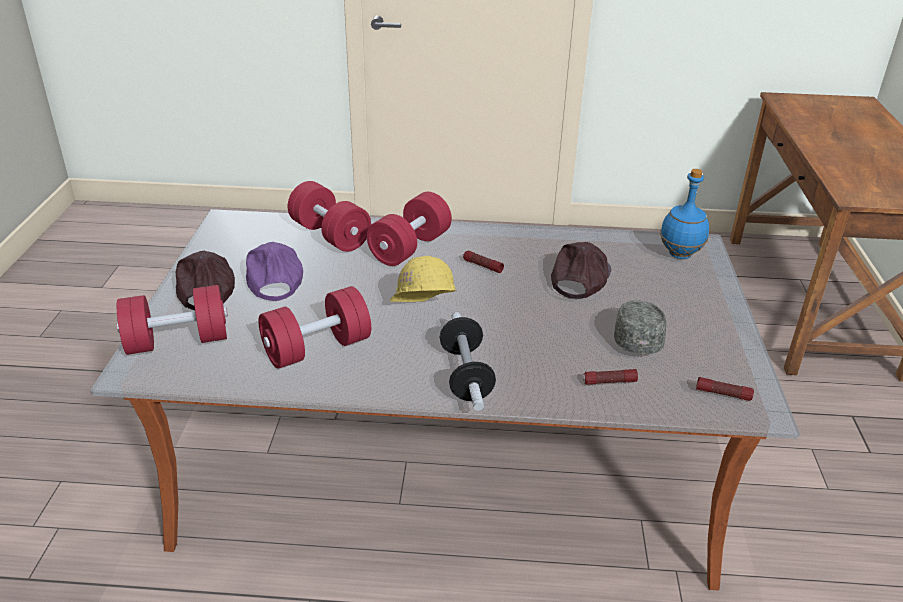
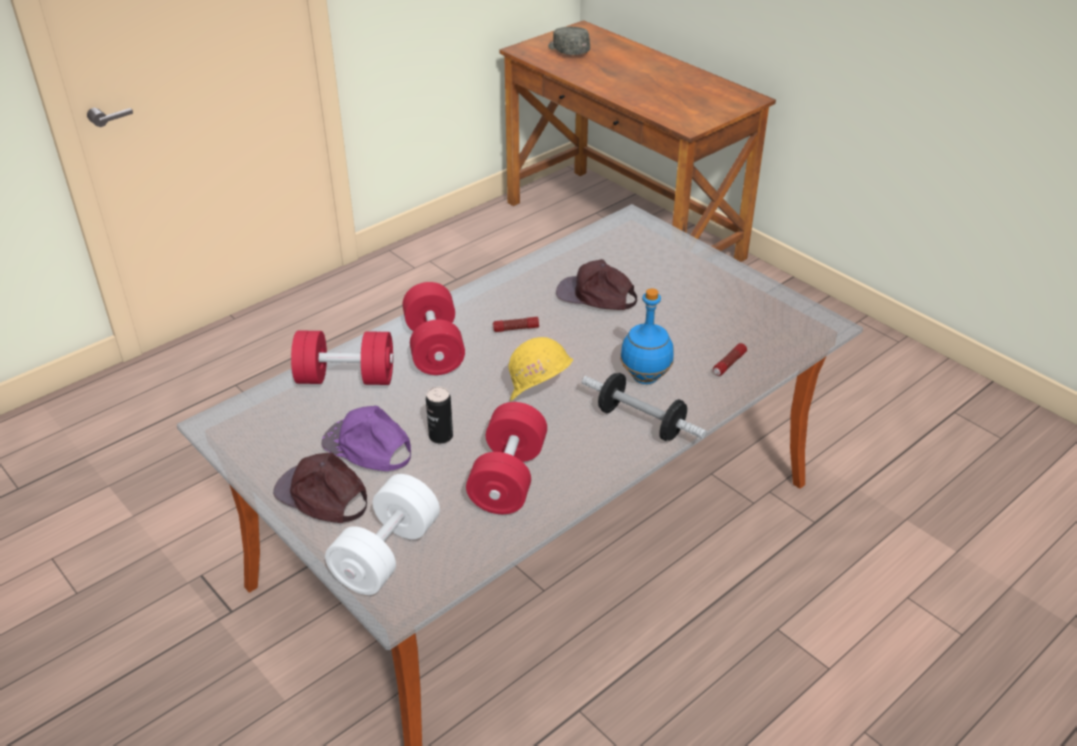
camera: 45 degrees left, 5 degrees up
(177, 341) = (386, 554): red dumbbell -> white dumbbell
(323, 298) = (441, 436): none -> can
(579, 277) = (596, 296): brown cap -> brown cap turned 45 degrees counterclockwise
(637, 337) = (697, 320): grey cap -> grey cap (567, 50)
(679, 254) = (631, 236): blue bottle -> blue bottle (644, 378)
(723, 394) = (797, 328): flashlight -> none

